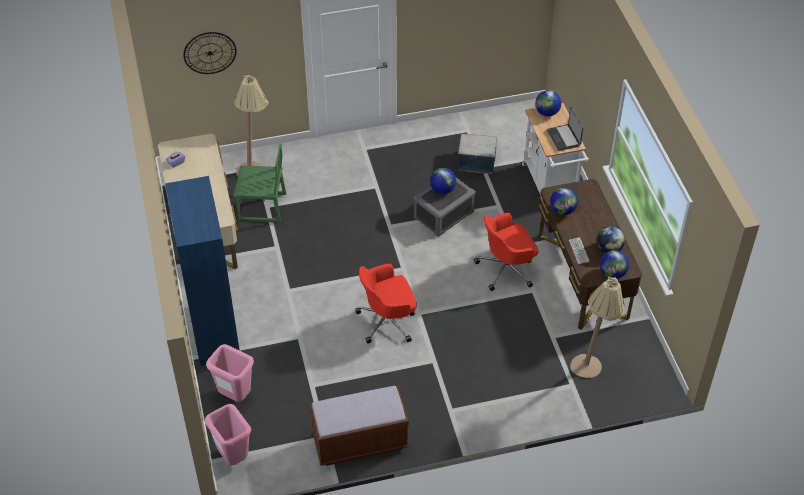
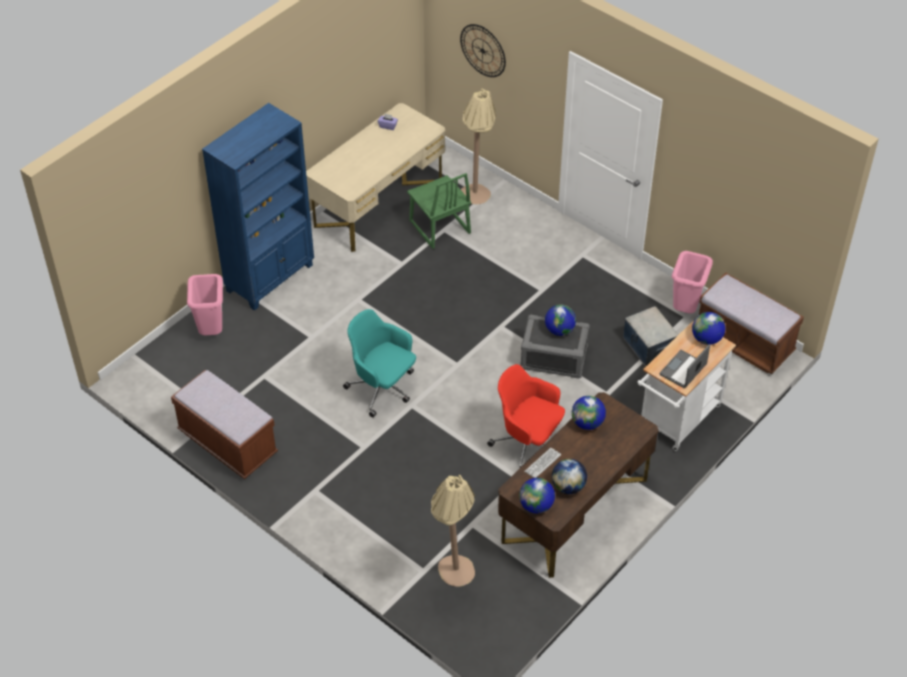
camera: 55 degrees right, 0 degrees up
(233, 457) = (147, 367): pink trash can -> pink trash can (685, 309)
(388, 321) = (382, 388): red office chair -> turquoise office chair
(514, 117) = (744, 342): none -> brown bench

